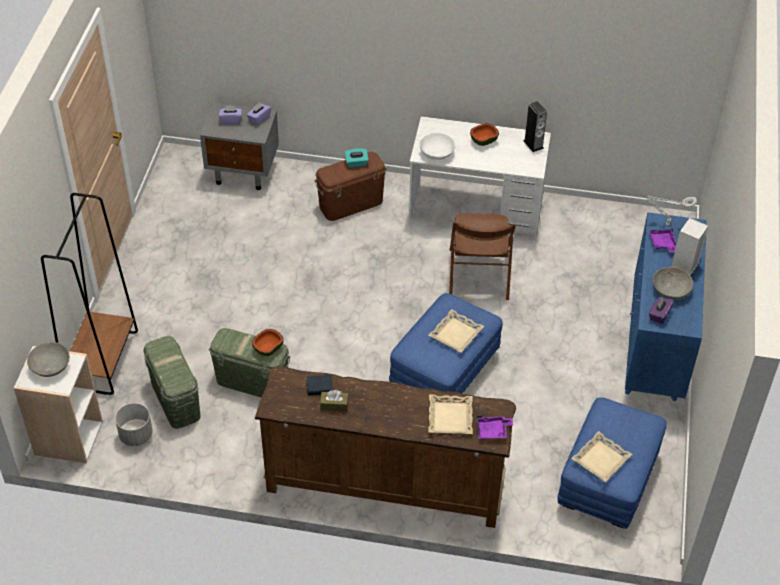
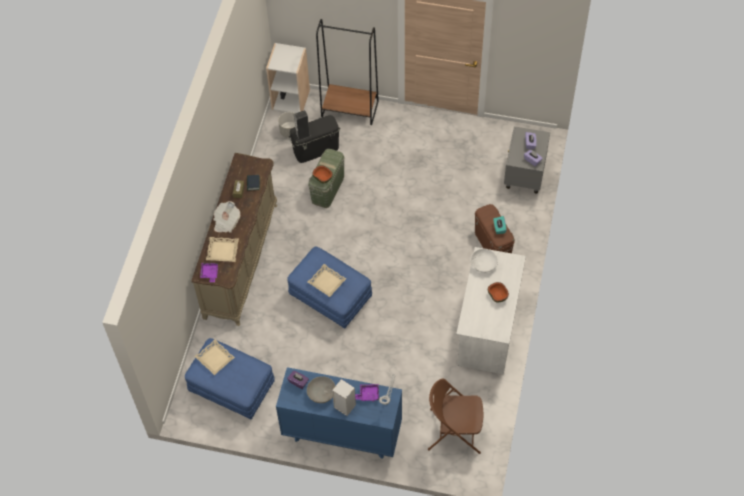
camera: 95 degrees right, 10 degrees up
(50, 366) = (288, 57): grey bowl -> none
(175, 399) = (316, 149): green storage box -> black storage box
(395, 417) = (226, 222): none -> newspaper
(478, 274) = (419, 324): brown chair -> brown chair (455, 430)
(533, 144) = (494, 330): speaker -> speaker (302, 135)

